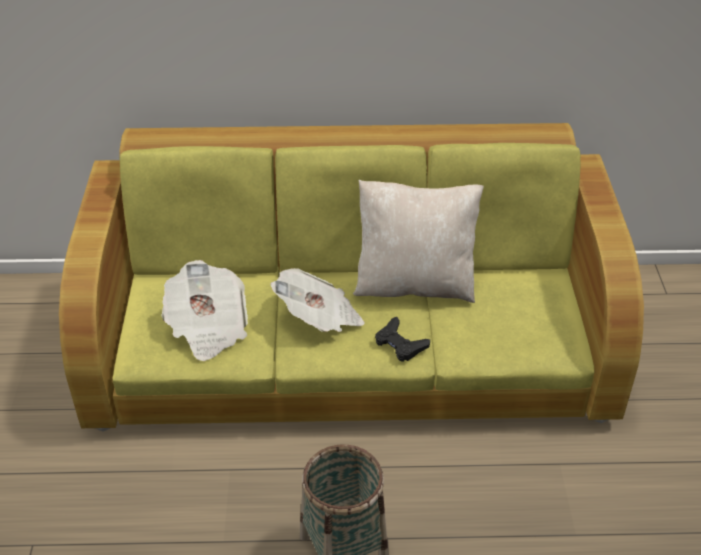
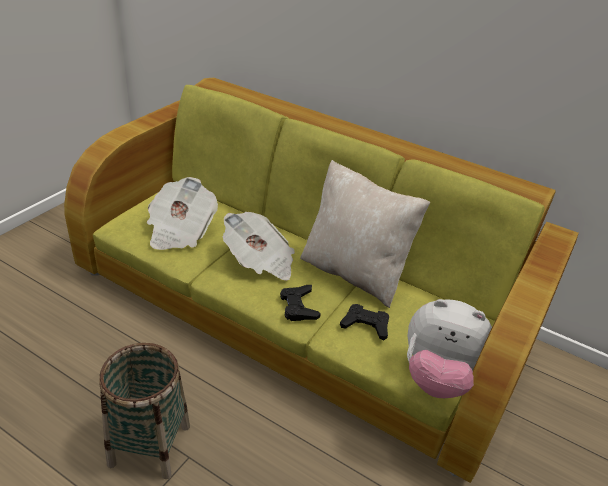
camera: 30 degrees right, 5 degrees down
(470, 329) = (365, 325): none -> black game controller
(563, 343) = (437, 377): none -> plush toy

